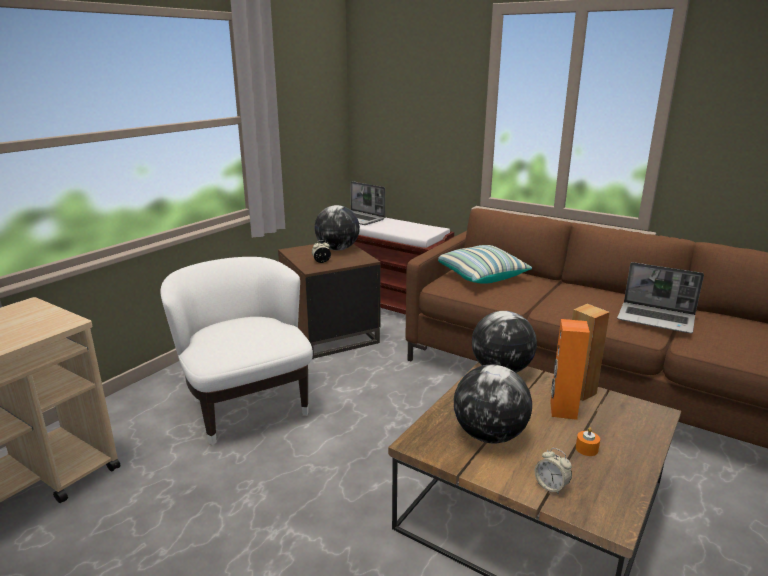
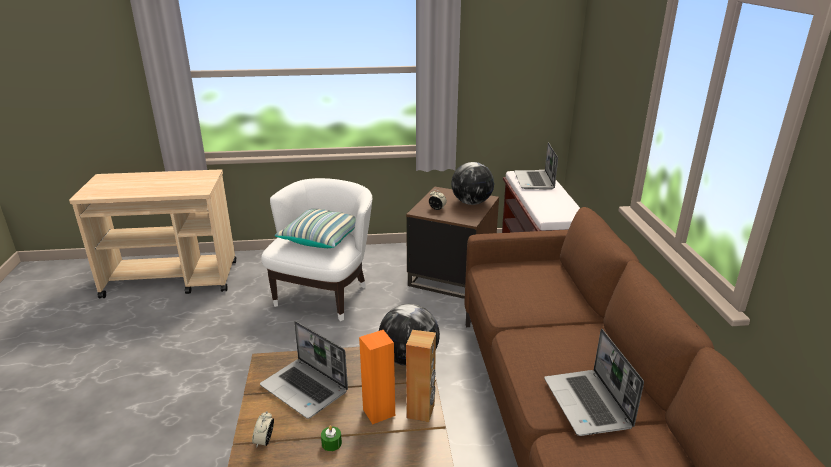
camera: 50 degrees right, 5 degrees up
(480, 276) = (534, 277): pillow -> pillow (321, 238)
(489, 435) = (305, 389): globe -> laptop
(586, 449) = (331, 443): orange candle -> green candle

